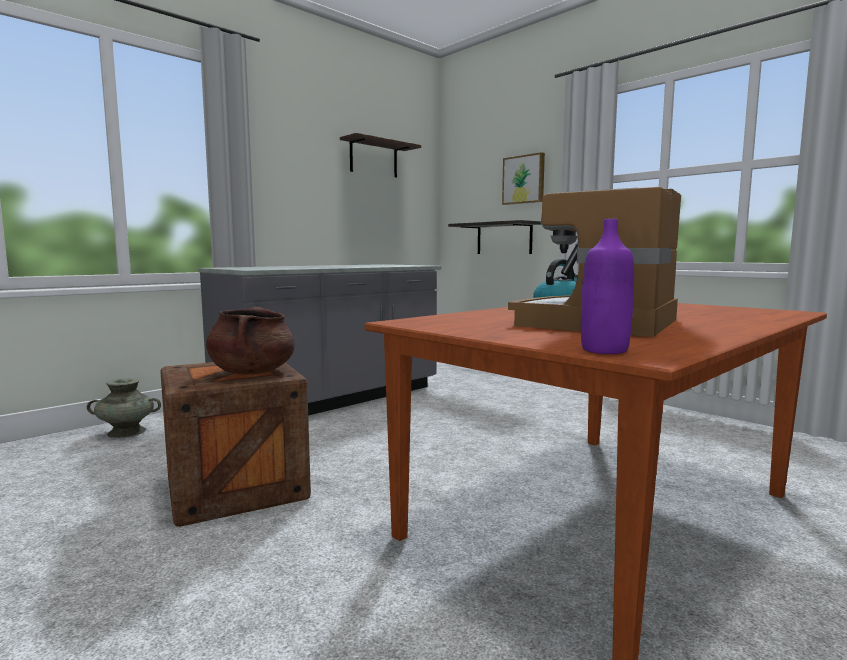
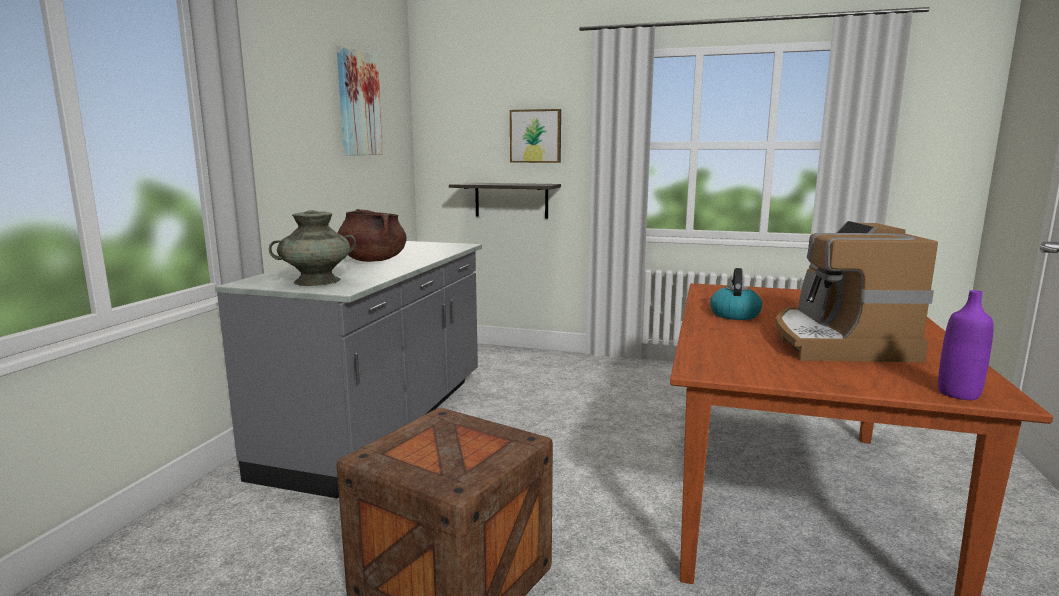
camera: 30 degrees left, 5 degrees up
(126, 432) = (163, 548): turquoise vase -> turquoise vase (316, 281)
(252, 372) = (479, 443): brown cooking pot -> brown cooking pot (373, 260)
(373, 158) = (358, 103): shelf -> picture

